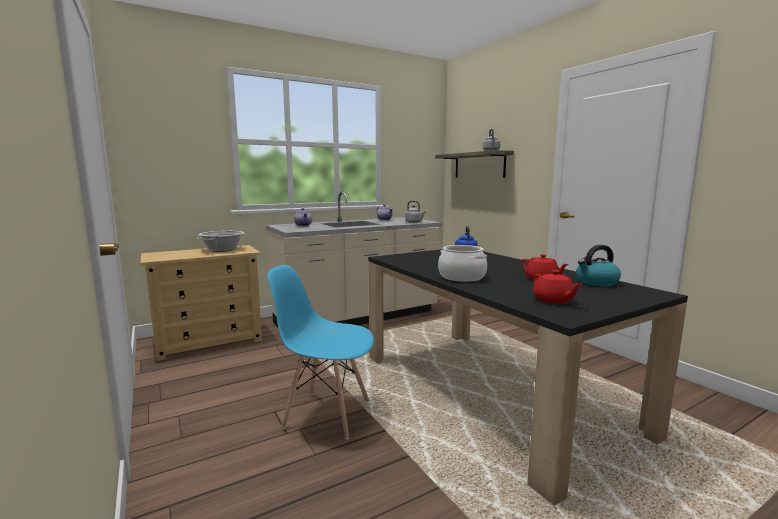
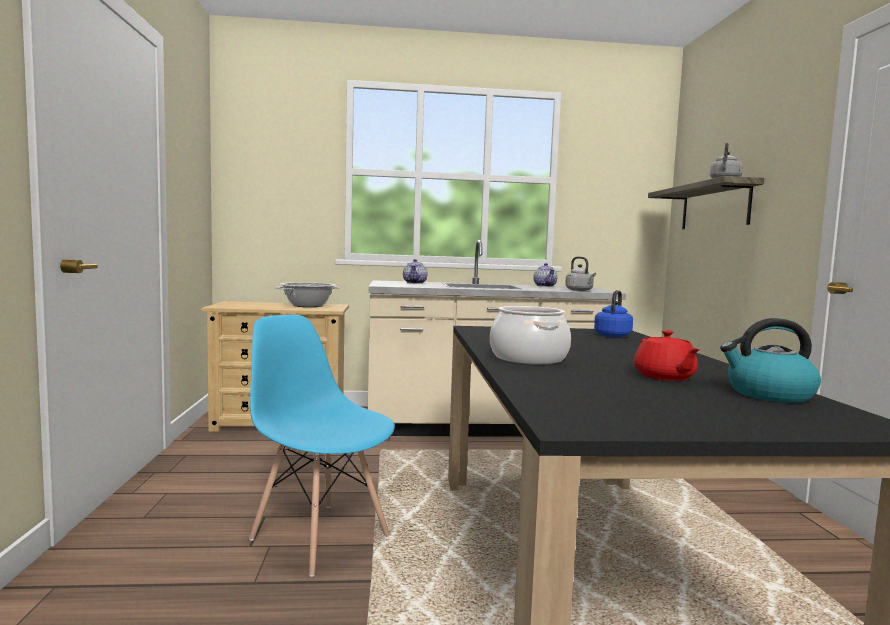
camera: 25 degrees right, 5 degrees down
(553, 300) = (612, 403): red teapot -> none

